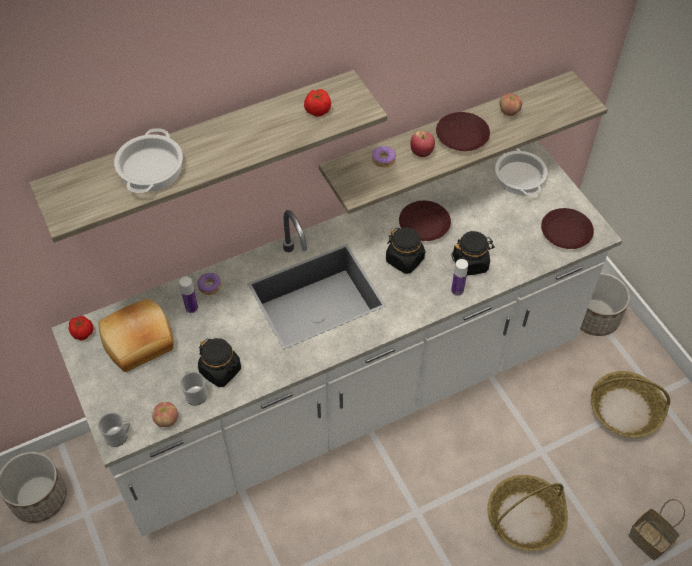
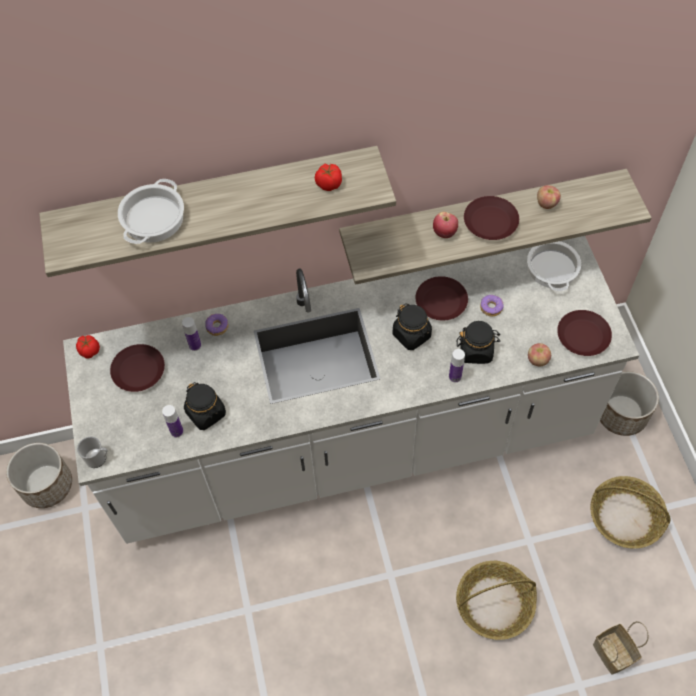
camera: 15 degrees right, 5 degrees up
(139, 343) = (138, 371): bread -> brown plate
(166, 420) = (145, 452): apple -> apple (537, 360)
(195, 394) = (177, 431): mug -> bottle
(383, 159) = (404, 233): donut -> donut (491, 307)

